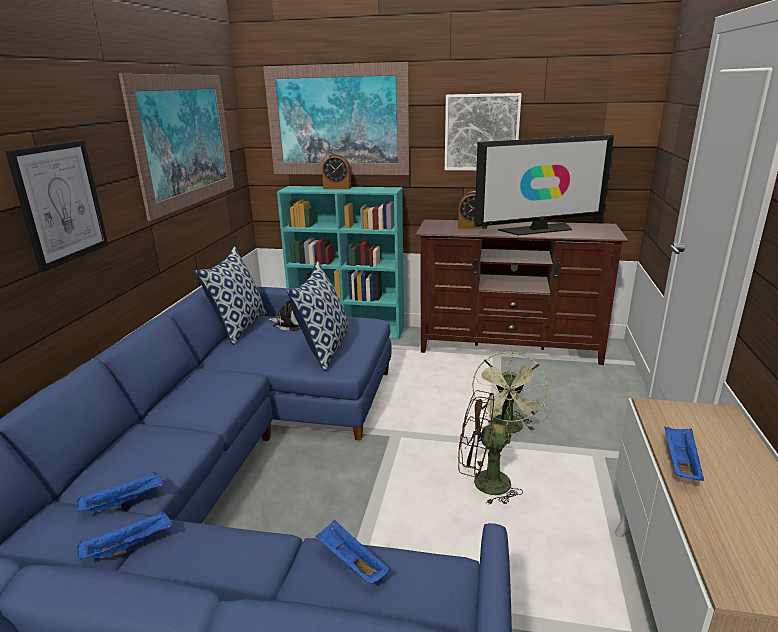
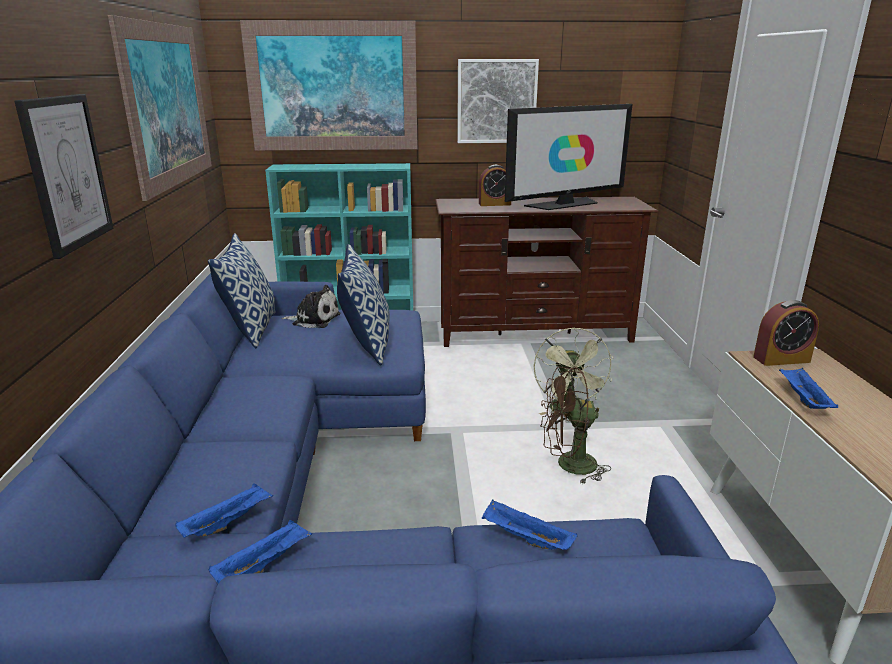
camera: 15 degrees left, 0 degrees up
(337, 188) = (336, 165): alarm clock -> alarm clock (781, 359)

